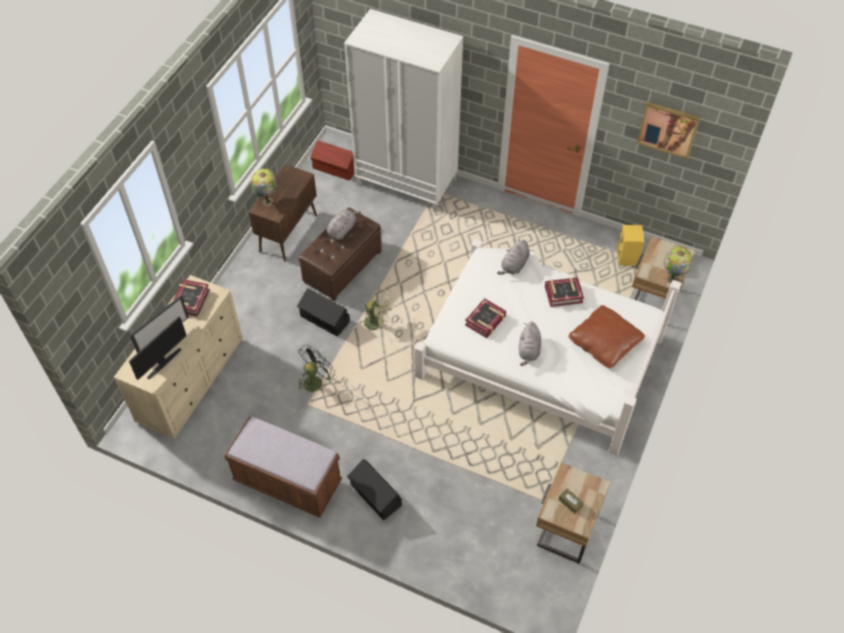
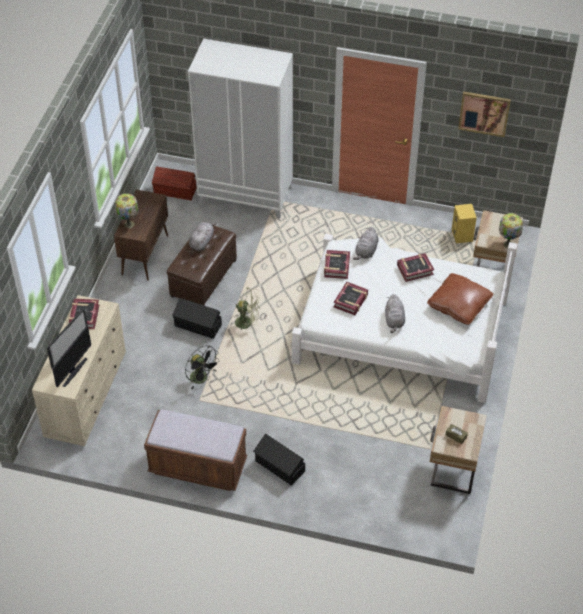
camera: 10 degrees left, 5 degrees down
(315, 380) = (202, 379): black fan -> black fan turned 105 degrees clockwise
(478, 279) = (336, 267): none -> book

